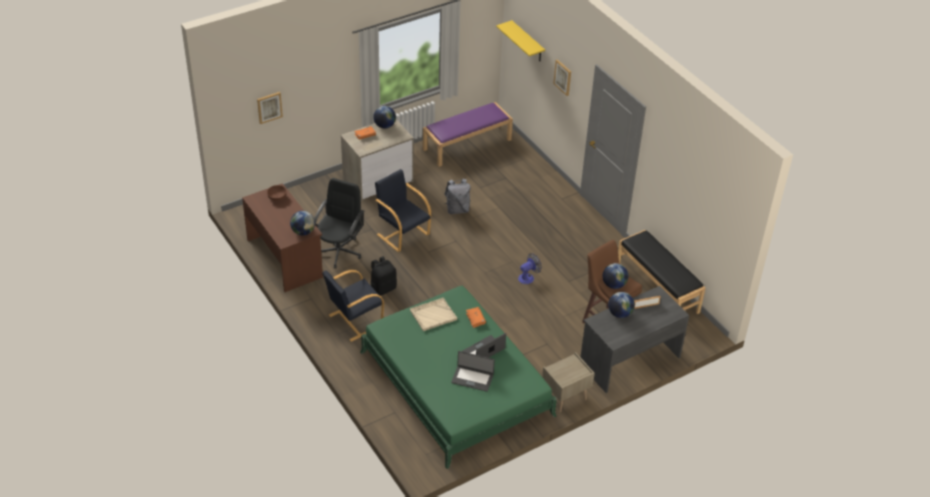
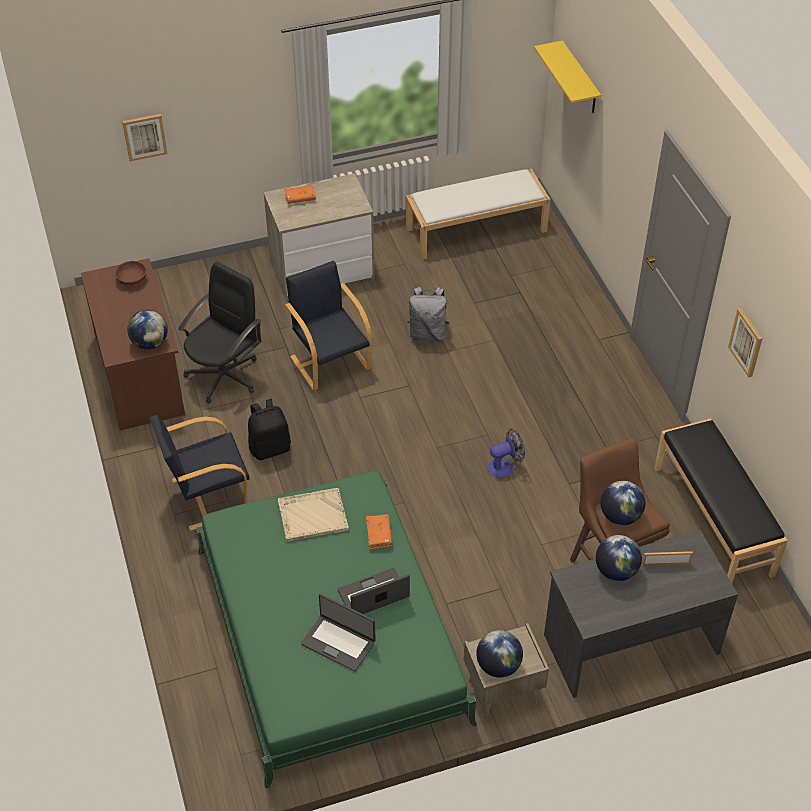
camera: 15 degrees right, 5 degrees up
(384, 126) = (335, 186): globe -> globe (498, 666)
(467, 144) = (476, 229): purple bench -> white bench
(563, 77) = (621, 144): picture -> picture (746, 342)

